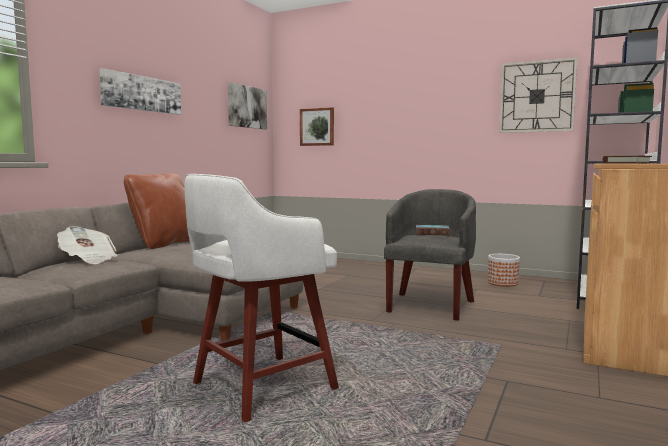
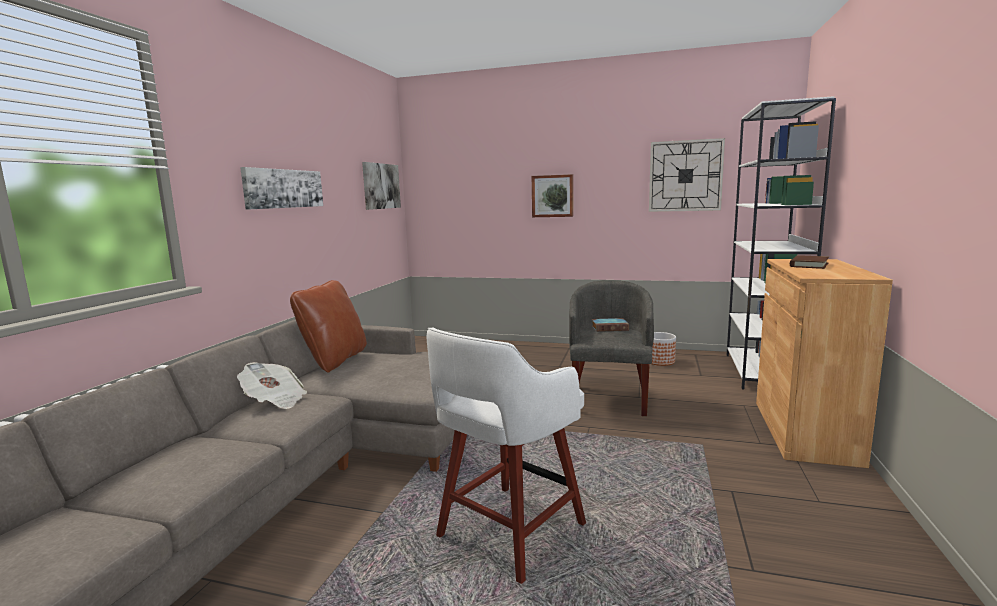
camera: 10 degrees left, 5 degrees up
(317, 127) = (455, 204): picture -> picture (552, 196)

